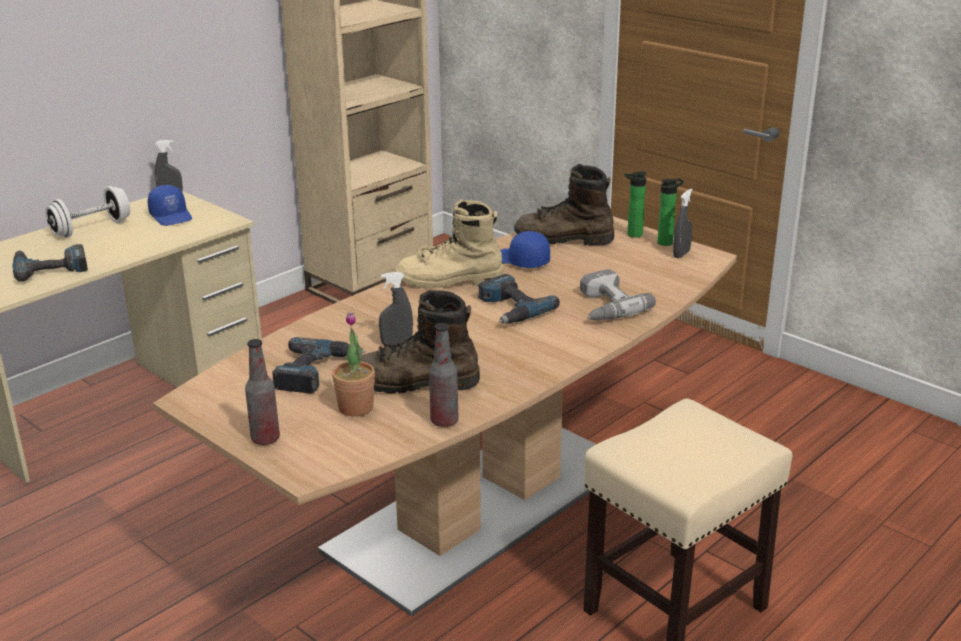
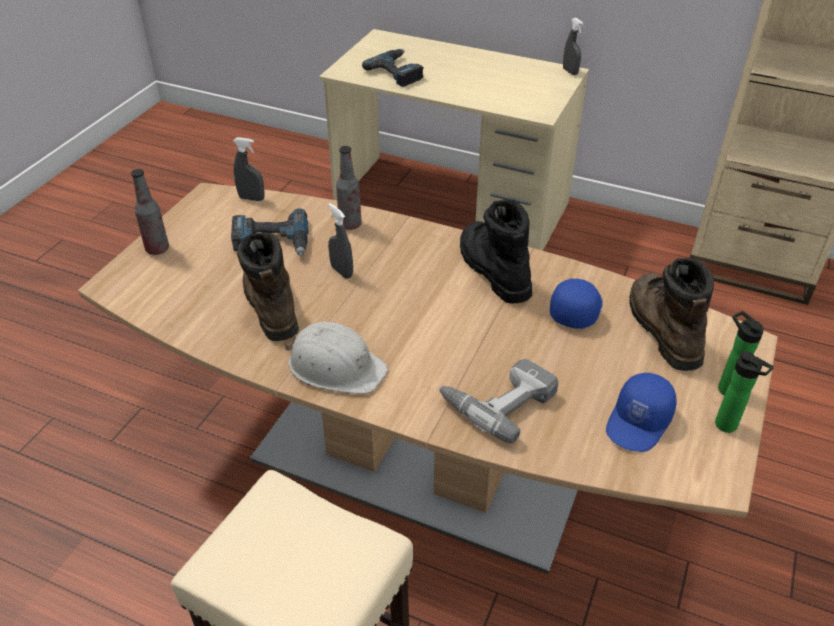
camera: 70 degrees right, 15 degrees up
(91, 229) = (477, 63): white dumbbell -> none
(172, 216) = (528, 86): blue cap -> blue cap (639, 422)
(355, 407) = (217, 280): potted plant -> none
(444, 421) = (206, 338): bottle -> bottle (350, 224)
(449, 280) = (492, 269): beige boot -> black boot
(510, 309) = (451, 327): power drill -> none
(526, 363) = (336, 366): none -> white hard hat
(681, 254) = (701, 448): grey spray bottle -> grey spray bottle (251, 198)

